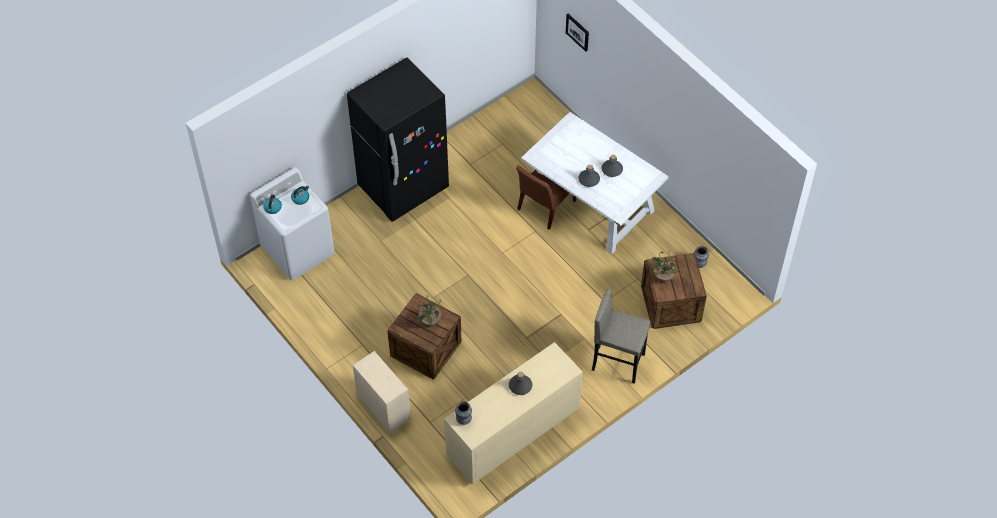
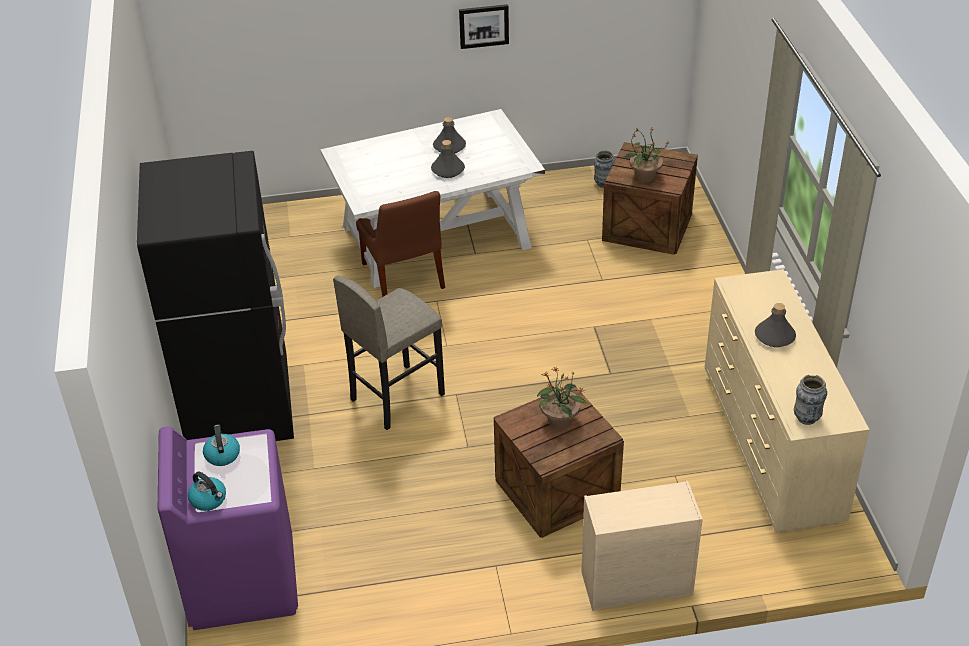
camera: 60 degrees left, 15 degrees down
(298, 250) = (242, 581): white washing machine -> purple washing machine
(577, 32) = (254, 34): picture -> picture (483, 25)
(618, 361) = (708, 302): grey stool -> grey stool (396, 396)

